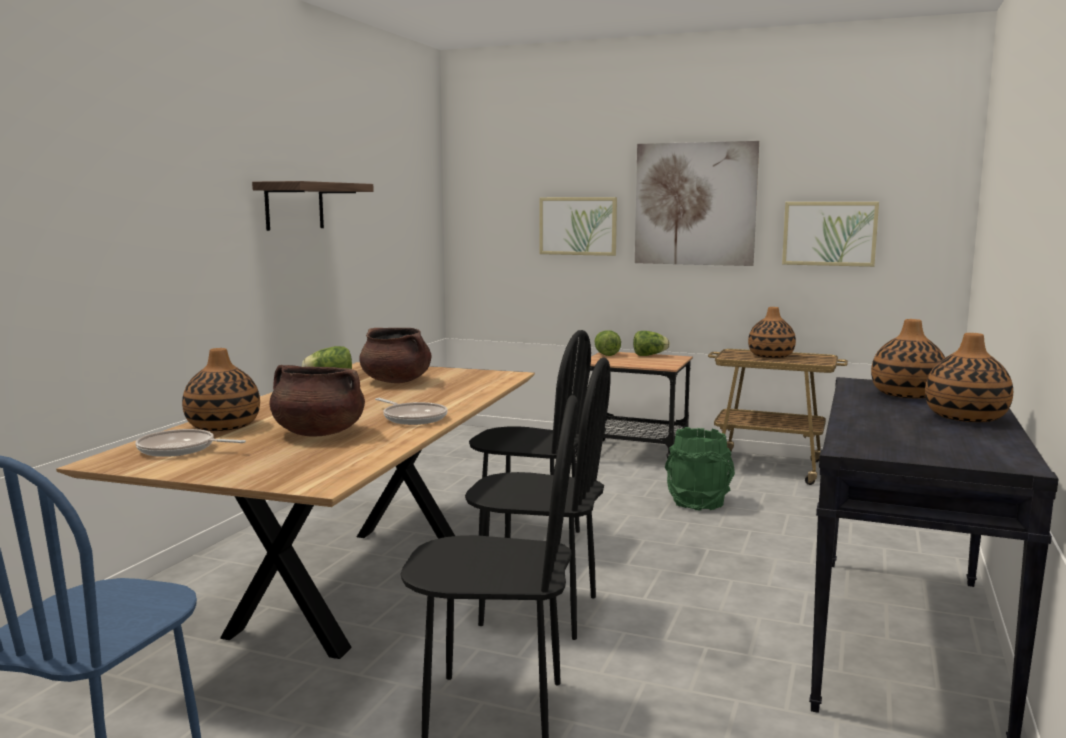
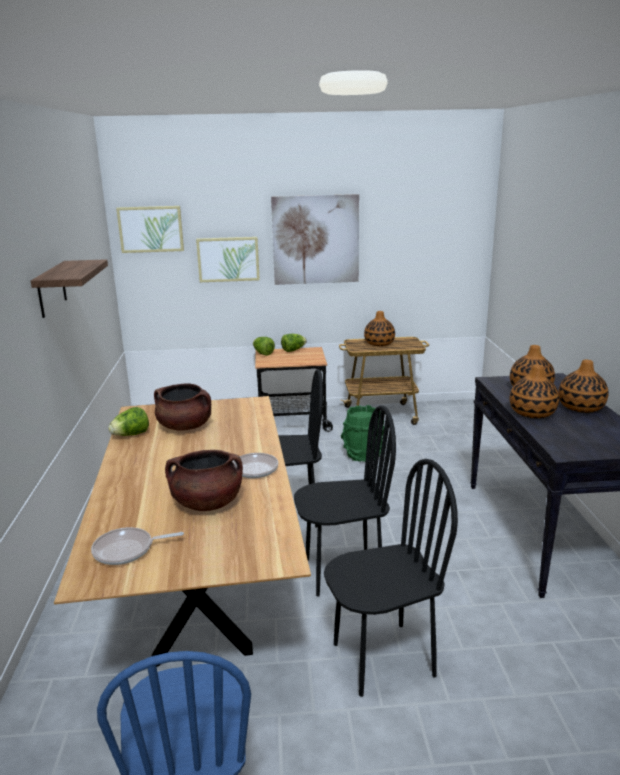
camera: 25 degrees left, 10 degrees up
(223, 426) = (122, 513): vase -> vase (532, 413)
(829, 233) = (406, 257): picture -> picture (151, 229)

